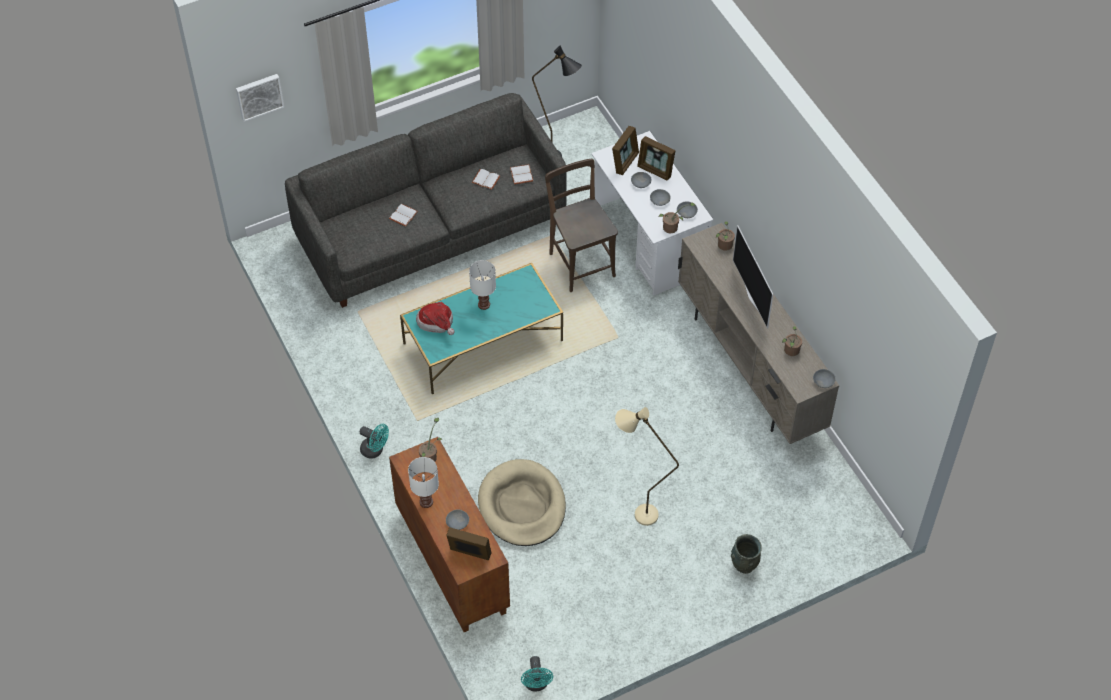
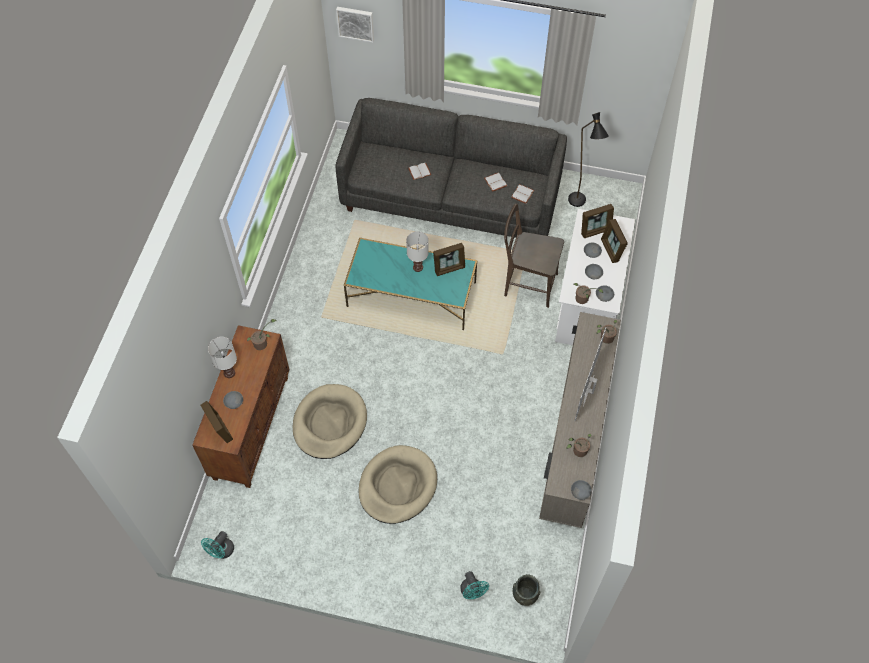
camera: 40 degrees right, 5 degrees up
(375, 450) = (277, 318): turquoise fan -> turquoise fan (472, 592)
(437, 323) = (376, 259): hat -> none
(513, 286) = (449, 268): none -> picture frame
(580, 262) = (527, 284): brown chair -> brown chair turned 90 degrees counterclockwise
(637, 513) = (397, 486): beige floor lamp -> beige dog bed
(744, 564) = (433, 580): grey vase -> grey vase (524, 596)

